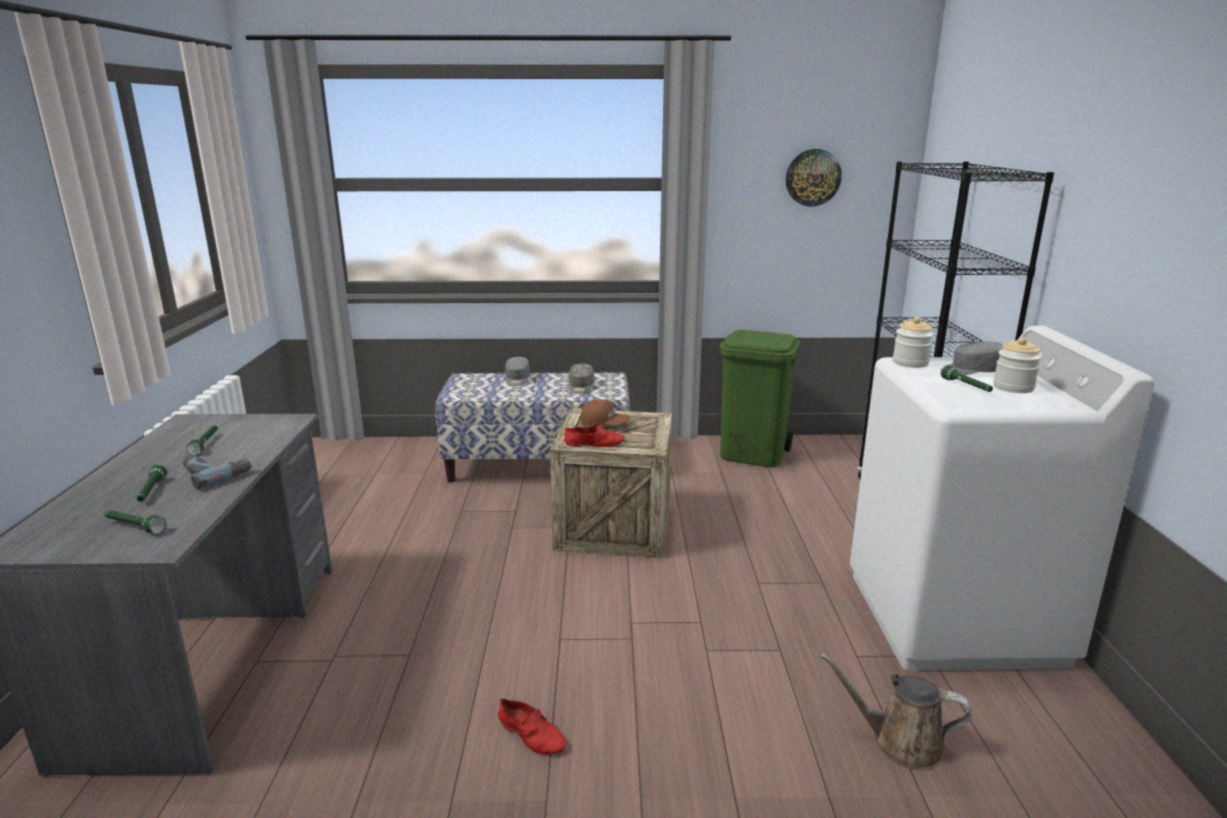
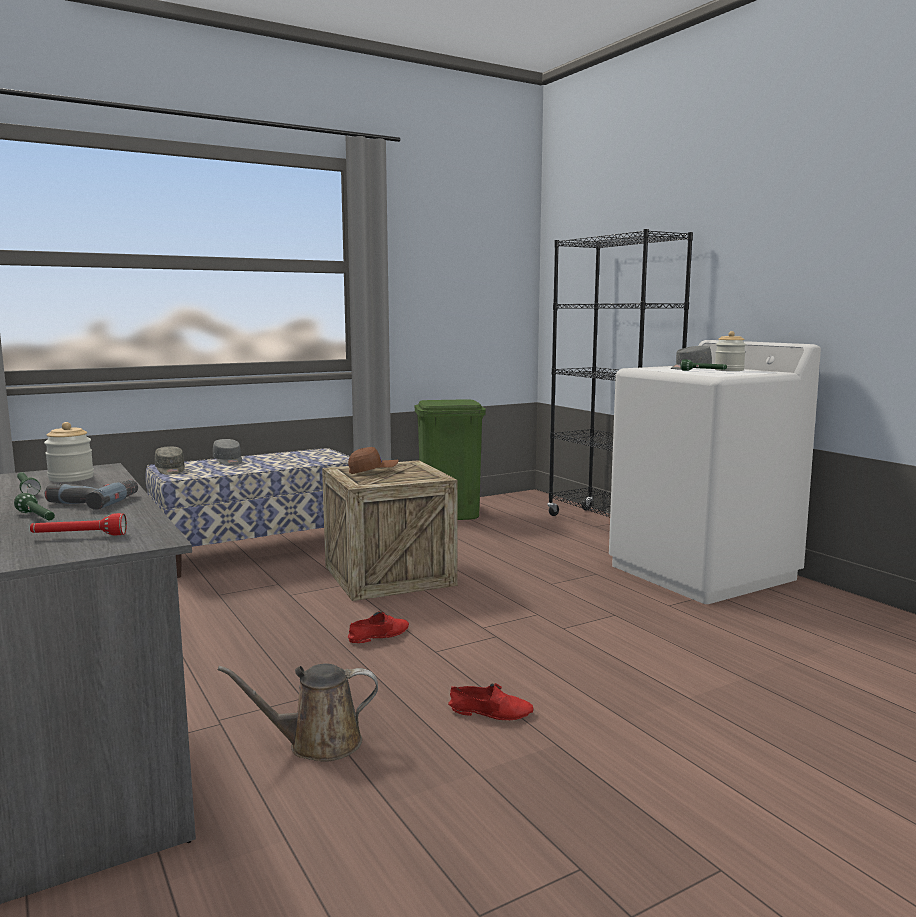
camera: 30 degrees left, 10 degrees down
(134, 527) = (79, 536): green flashlight -> red flashlight
(581, 387) = (302, 458): grey cap -> grey cap (170, 470)
(594, 443) = (383, 481): red shoe -> red shoe (378, 635)
(813, 177) = (464, 265): wall clock -> none
(899, 742) = (749, 639): brown watering can -> brown watering can (317, 744)
(910, 363) = (645, 368): jar -> jar (71, 478)

